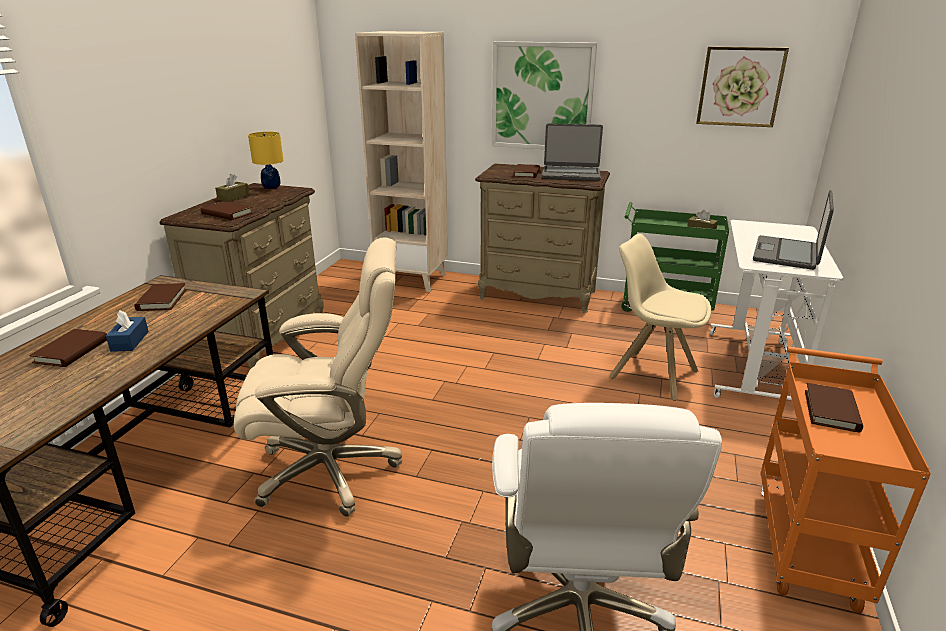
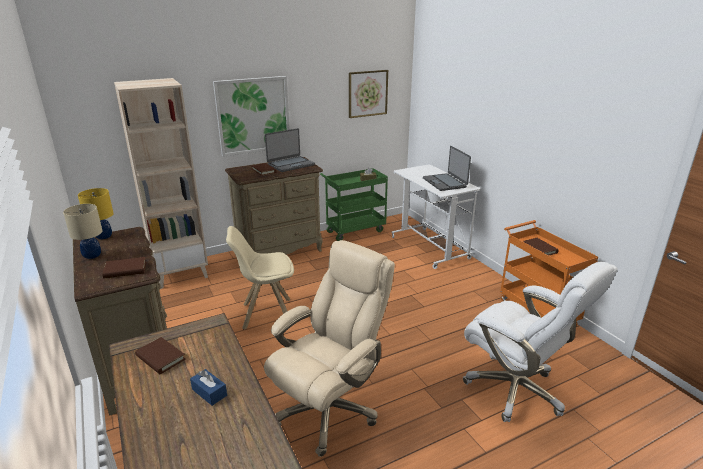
camera: 45 degrees left, 0 degrees up
(72, 351) = (181, 424): brown book -> none
(233, 197) = (91, 256): brown tissue box -> beige table lamp
(652, 374) = (397, 270): beige chair -> beige chair (266, 314)

